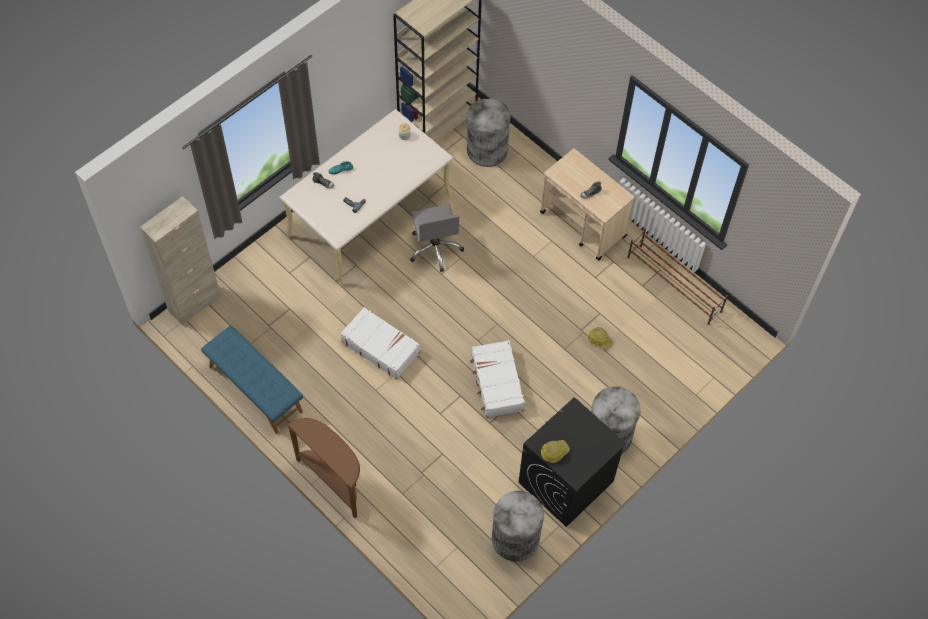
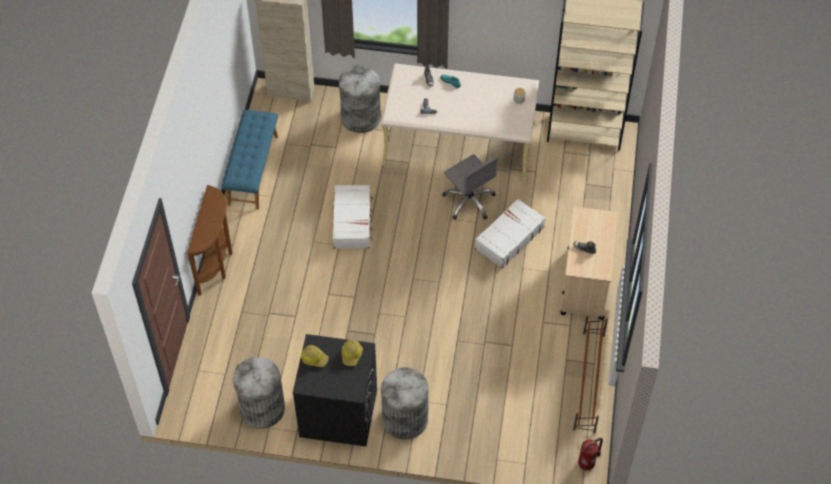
camera: 55 degrees right, 5 degrees down
(435, 248) = (469, 201): grey office chair -> grey office chair turned 75 degrees counterclockwise
(486, 150) = (591, 178): grey trash can -> grey trash can (360, 117)
(496, 383) = (386, 314): white suitcase -> white suitcase (509, 238)
(599, 340) = (487, 360): hard hat -> hard hat (352, 354)
(744, 335) = (587, 463): none -> fire extinguisher

